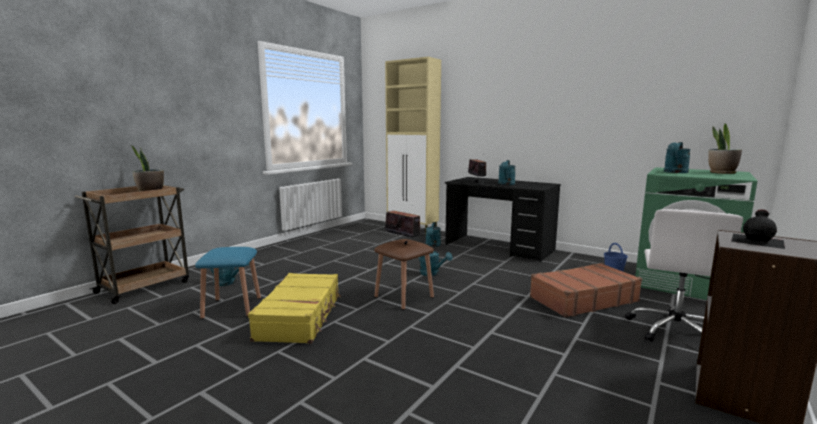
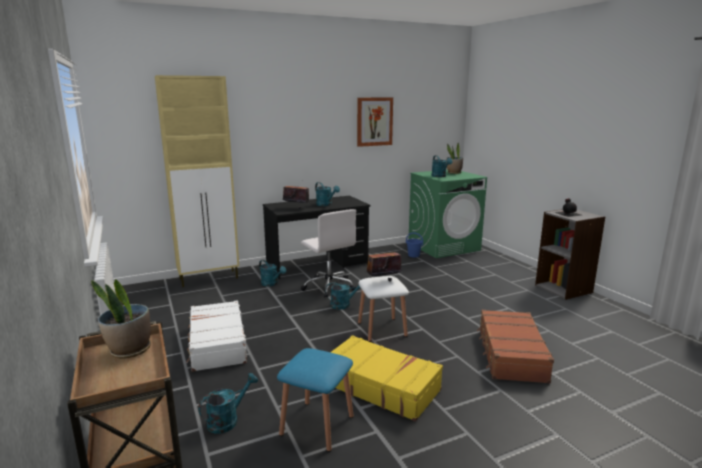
camera: 60 degrees left, 5 degrees up
(320, 256) = (217, 344): none -> white suitcase
(404, 297) = (382, 329): brown stool -> white stool
(582, 299) = (442, 277): brown suitcase -> brown suitcase (510, 354)
(603, 97) = (374, 121): none -> picture
(675, 331) = (498, 274): white office chair -> white office chair (328, 286)

